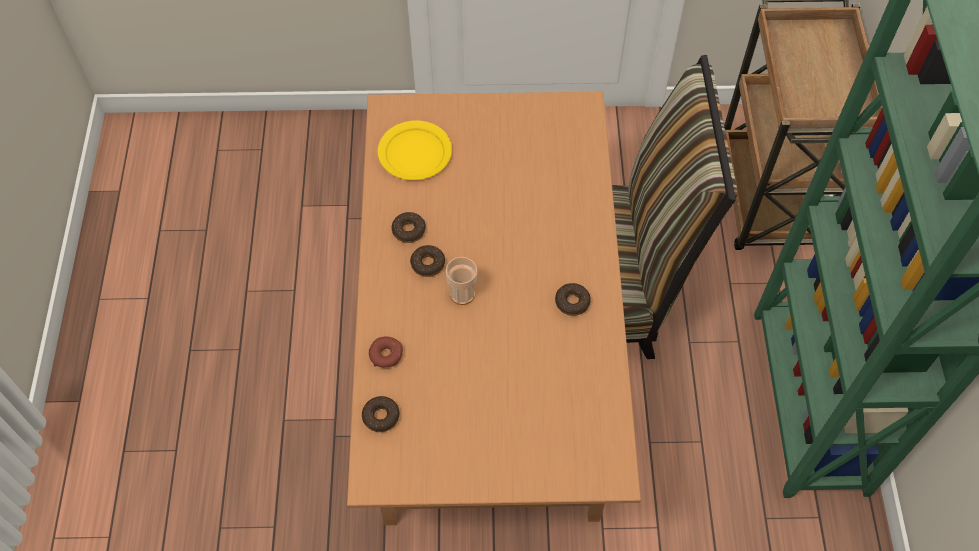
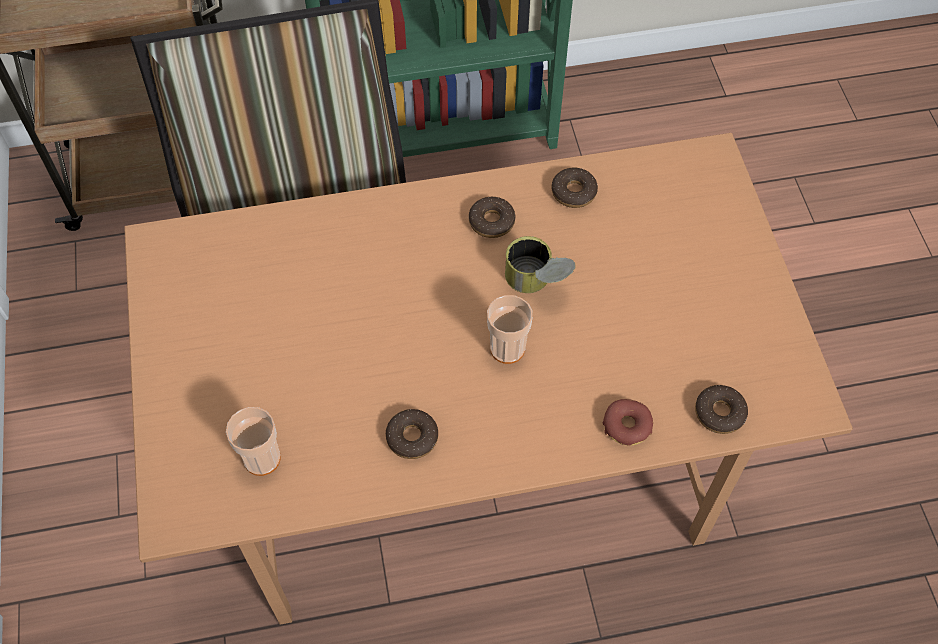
camera: 100 degrees left, 0 degrees up
(414, 152) = (262, 458): yellow plate -> cup
(428, 264) = (466, 400): donut -> donut (573, 192)
(512, 322) = (537, 283): none -> can

